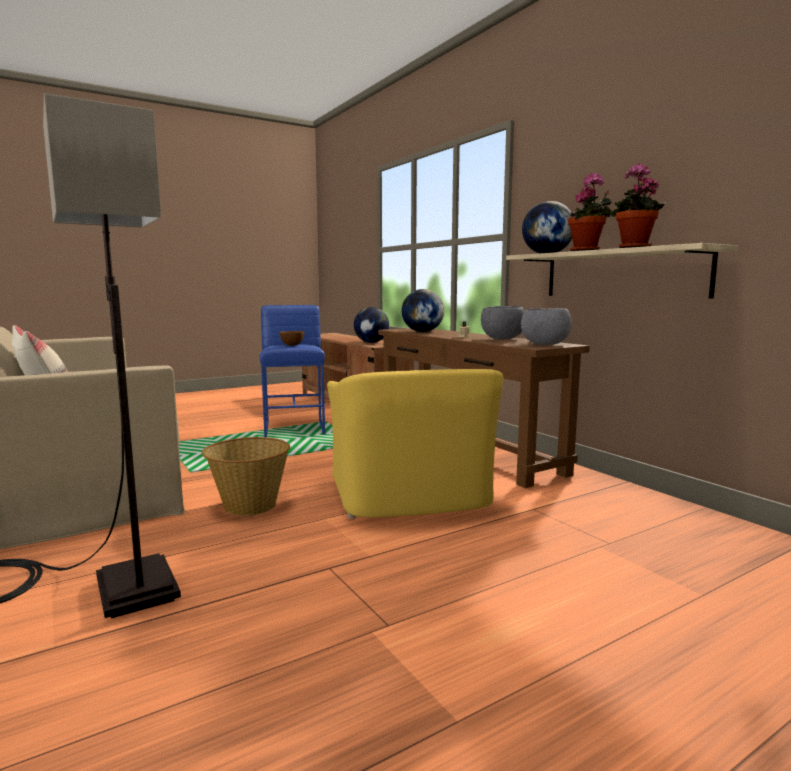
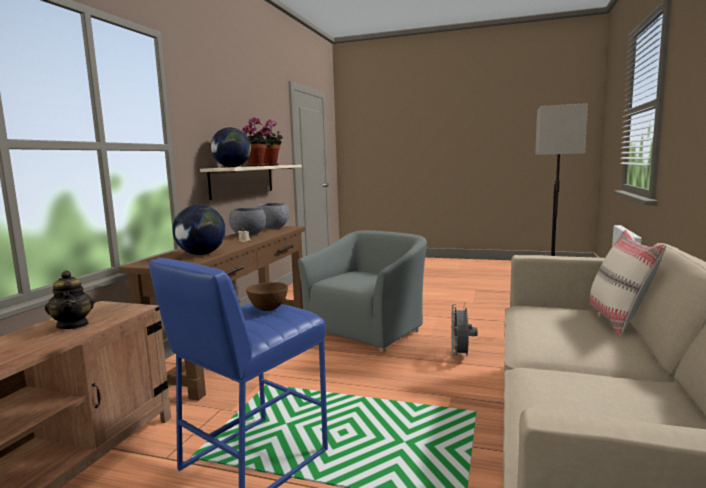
camera: 130 degrees left, 0 degrees up
(249, 505) = (461, 356): basket -> grey fan
(371, 342) = (73, 325): globe -> teapot
(411, 499) = (367, 329): yellow armchair -> grey armchair

